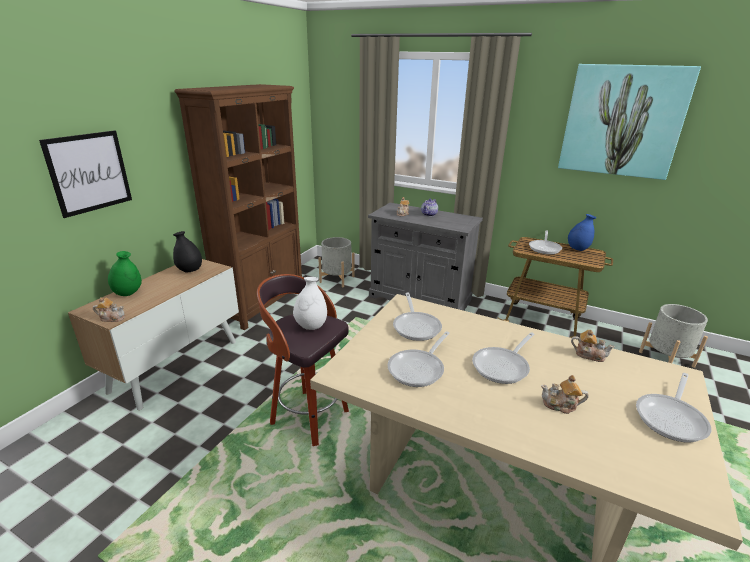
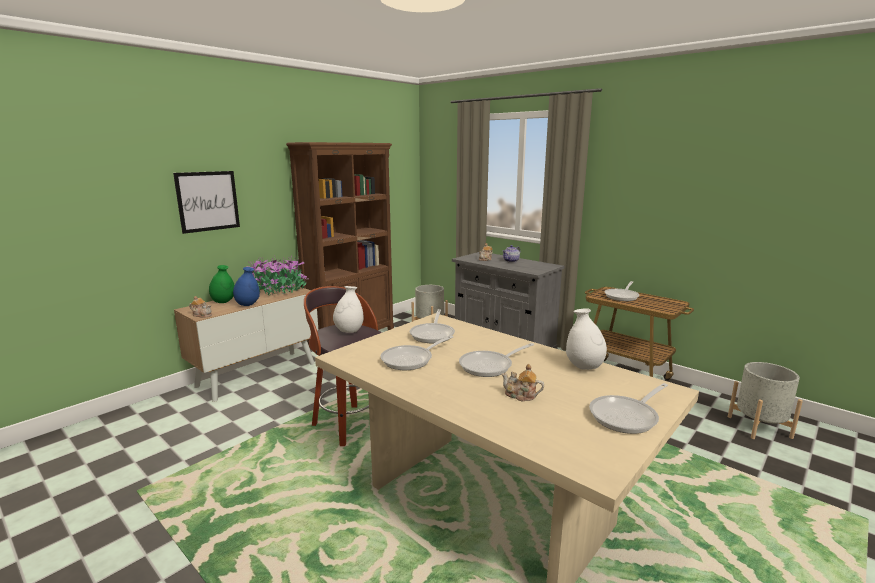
camera: 15 degrees right, 10 degrees down
(190, 271) = (280, 291): black vase -> potted plant
(577, 249) = (658, 299): blue vase -> blue vase (247, 304)
(589, 355) = (584, 367): teapot -> white vase
(622, 121) = (697, 167): picture -> none

